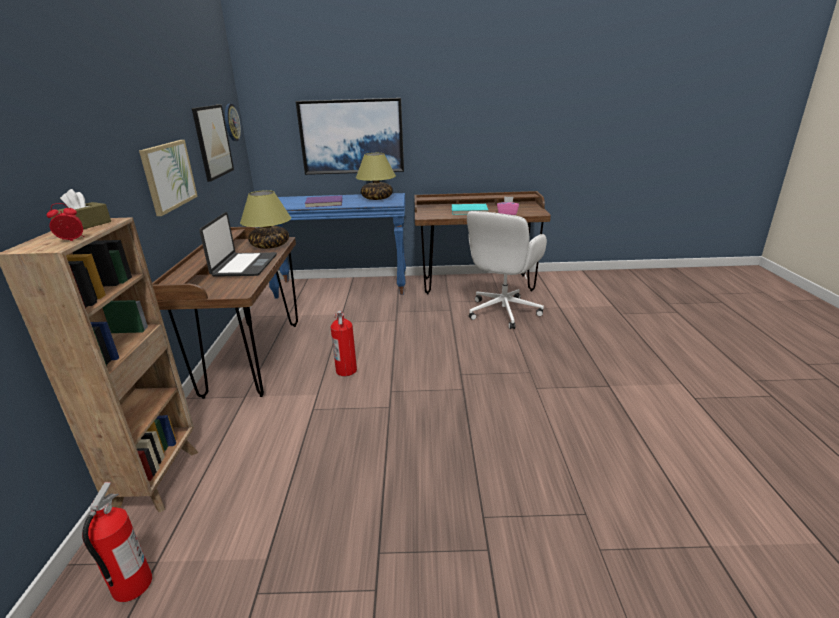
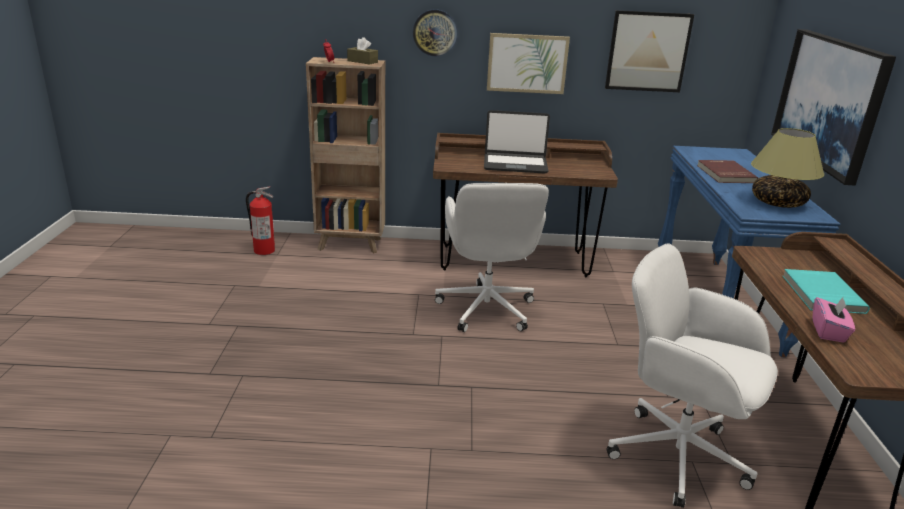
camera: 90 degrees right, 0 degrees up
(232, 122) = (723, 39): wall clock -> wall clock (435, 32)
(270, 246) = (579, 170): table lamp -> none
(324, 203) = (724, 174): purple book -> red book
(347, 370) = (486, 310): fire extinguisher -> white office chair

